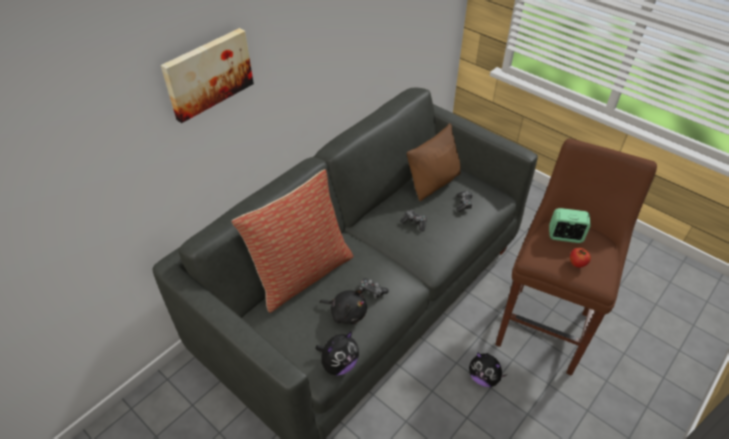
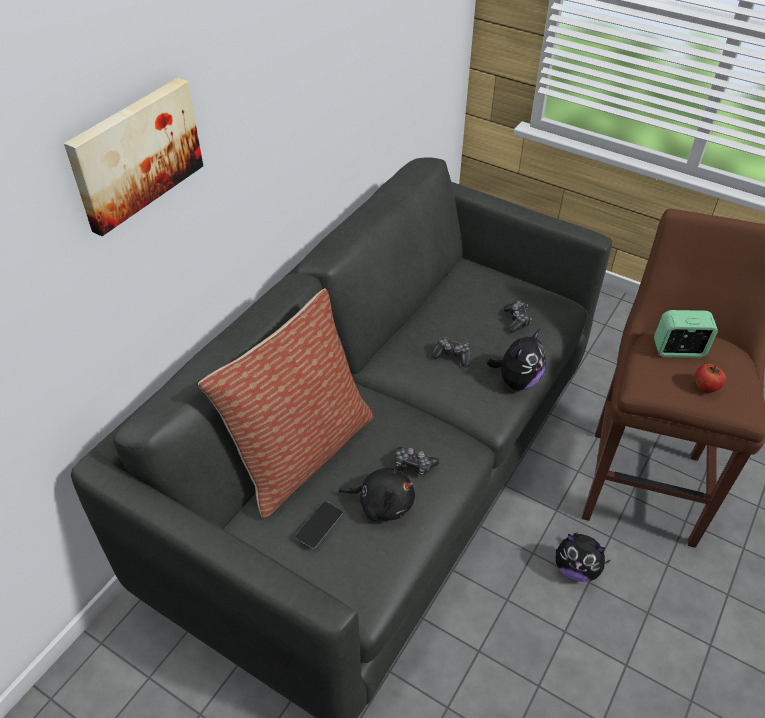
camera: 10 degrees left, 0 degrees up
(303, 321) = (319, 525): none -> phone
(339, 364) = (386, 583): plush toy -> plush toy (517, 381)
(433, 182) = (466, 294): brown pillow -> none

